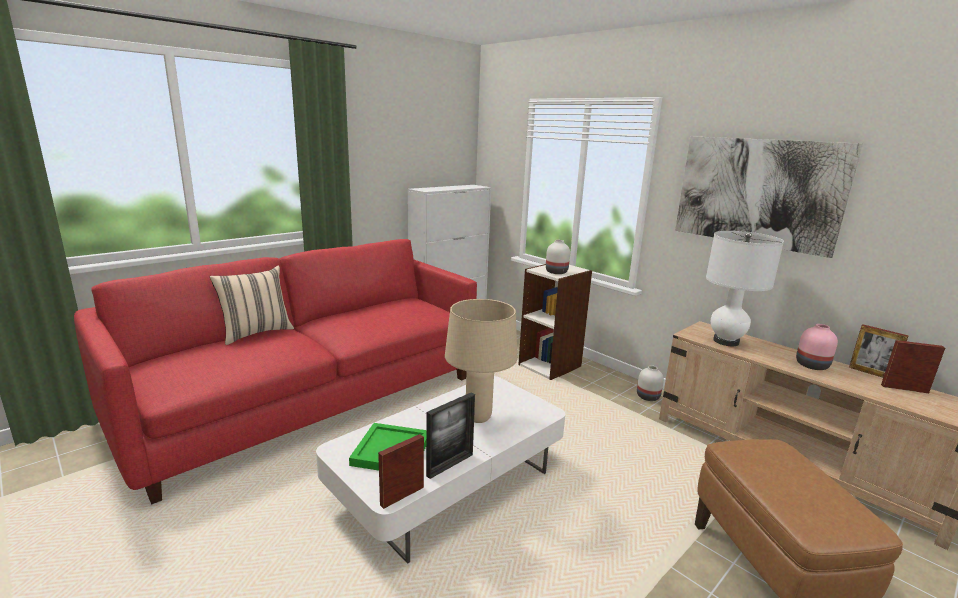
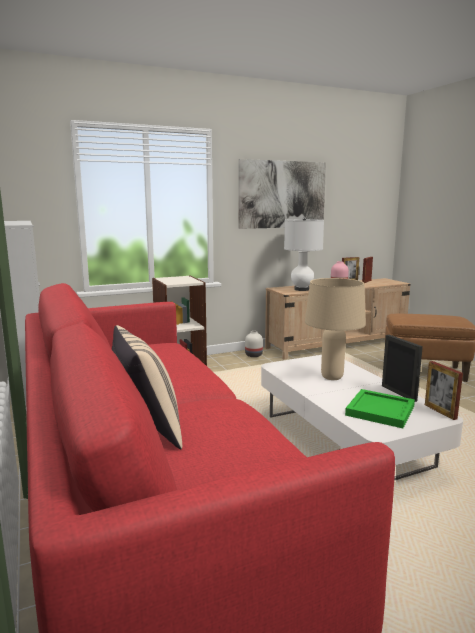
camera: 70 degrees left, 5 degrees down
(556, 272) = (186, 280): white vase -> none

